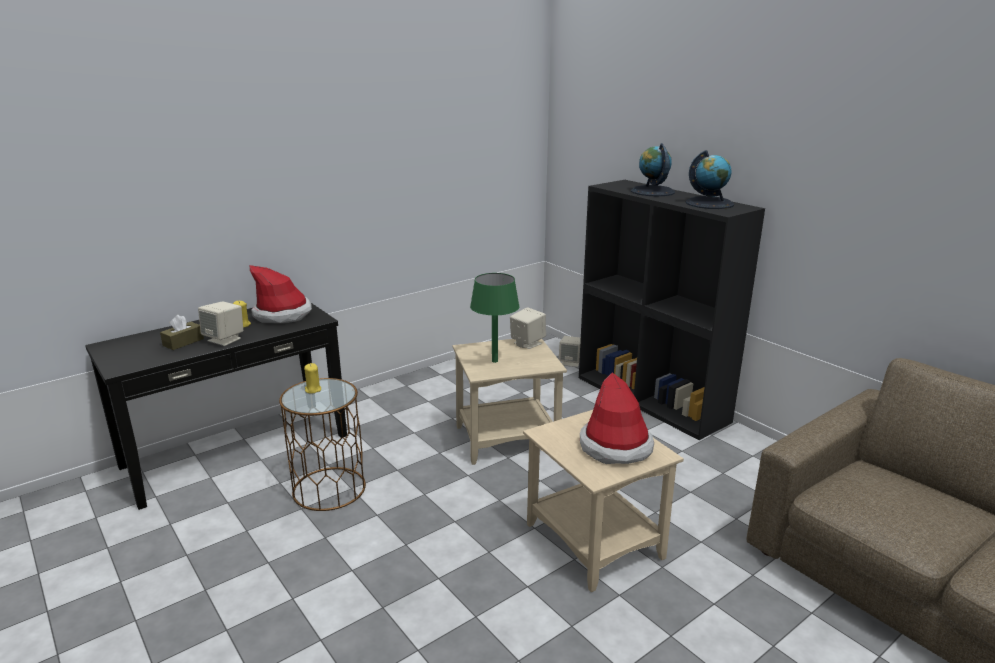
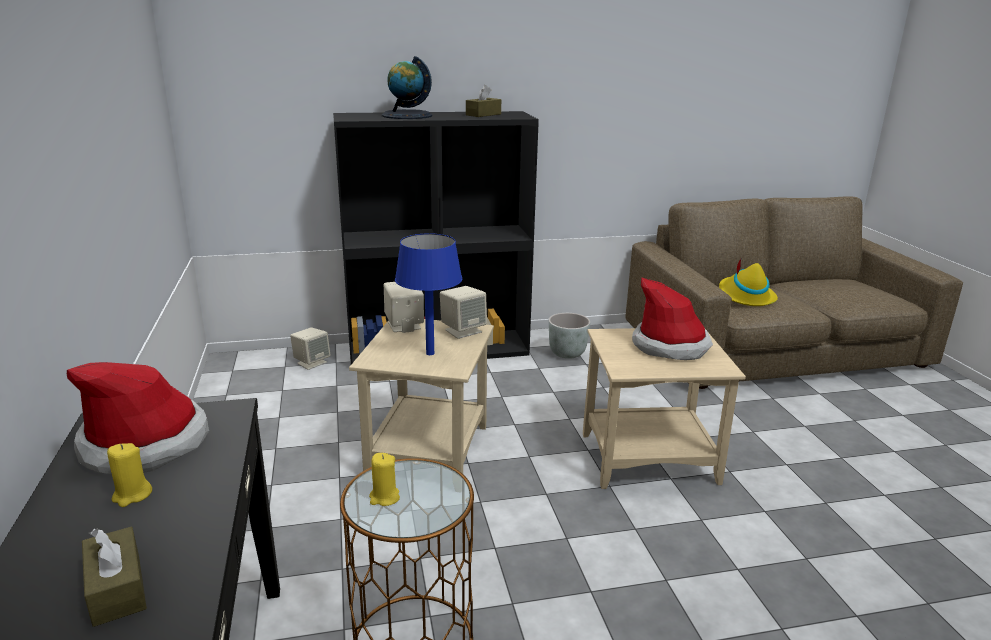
camera: 65 degrees left, 0 degrees up
(225, 339) = (184, 525): beige speaker -> beige speaker (463, 331)
(494, 361) = (430, 353): green table lamp -> blue table lamp
(709, 203) = (483, 114): globe -> brown tissue box
(728, 458) = (566, 354): none -> grey planter
(876, 492) = (745, 296): none -> yellow hat

